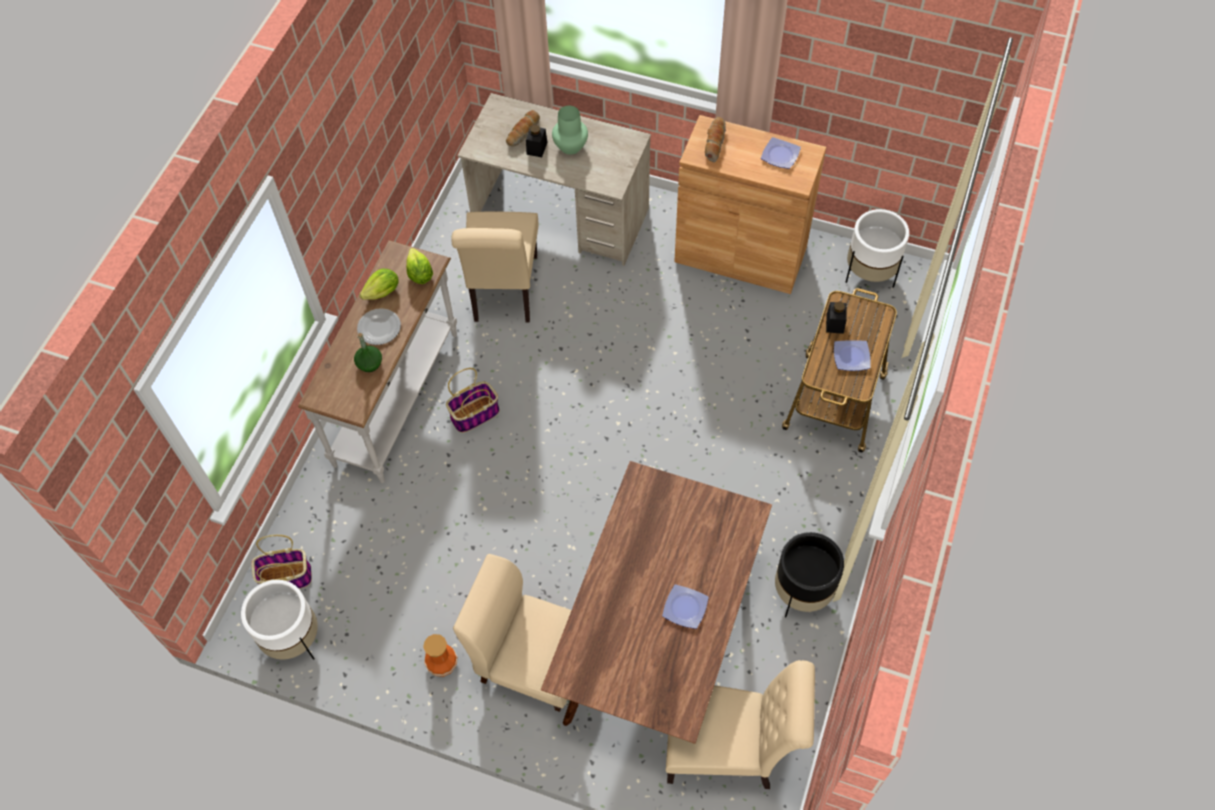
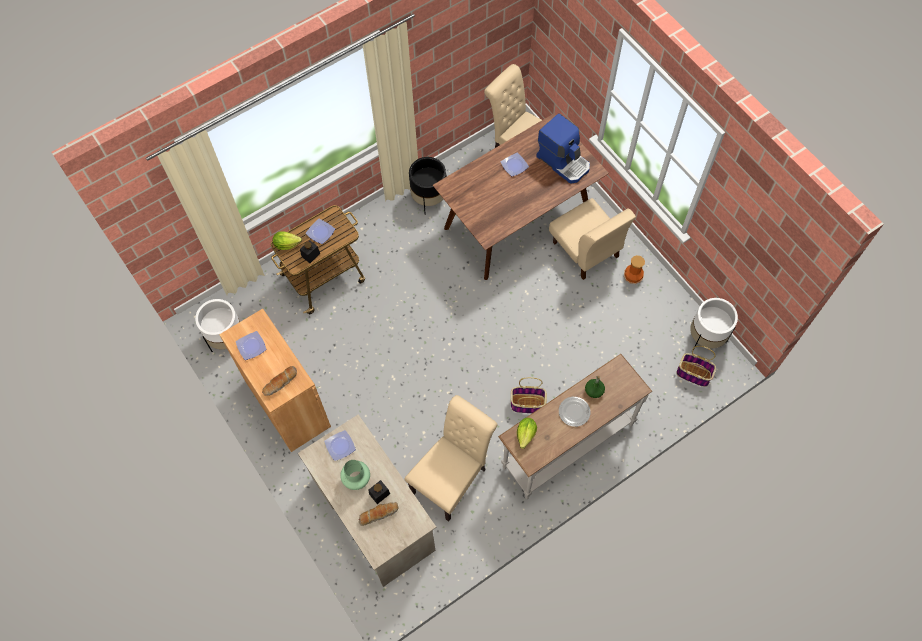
camera: 145 degrees left, 5 degrees up
(383, 292) = (557, 436): lettuce -> lettuce (286, 244)
(613, 163) = (340, 445): none -> plate
(619, 663) = (564, 161): none -> coffee machine

